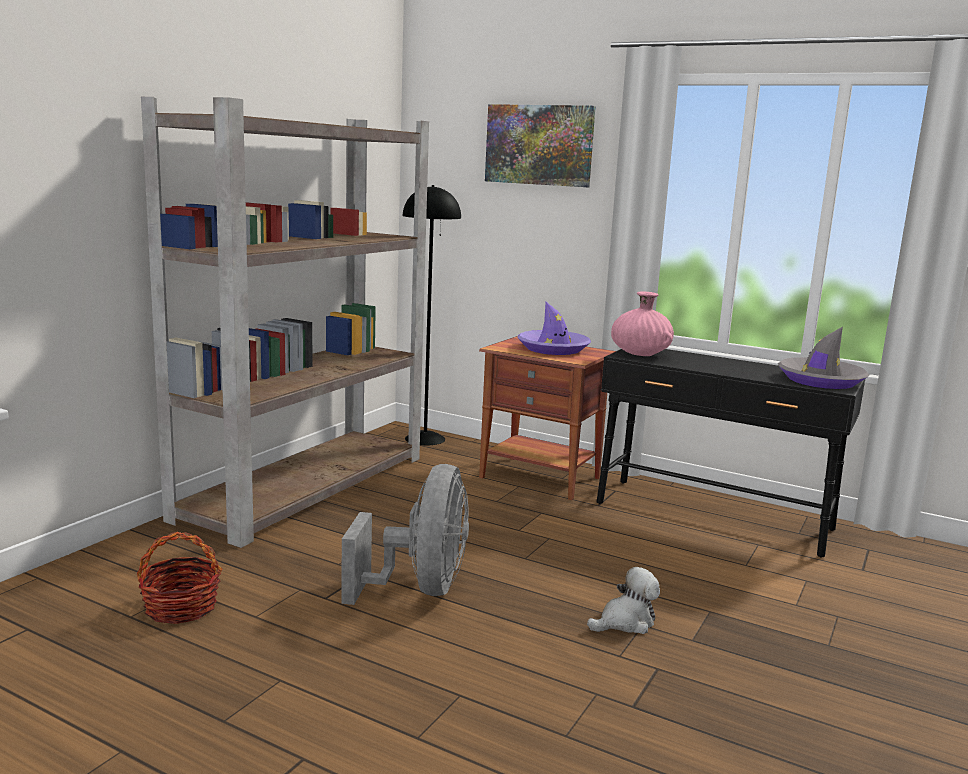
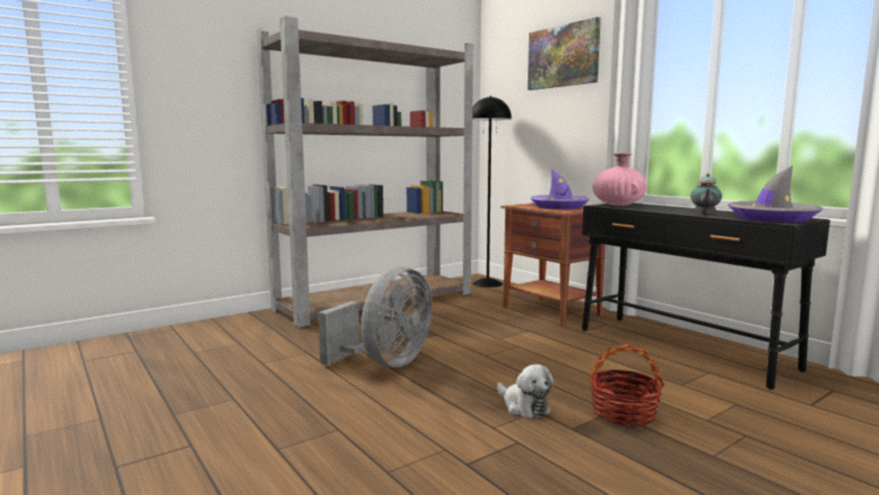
camera: 25 degrees right, 5 degrees down
(180, 607) = (226, 352): basket -> basket (623, 413)
(625, 622) = (524, 406): plush toy -> plush toy turned 60 degrees clockwise
(750, 372) = (704, 213): none -> teapot

